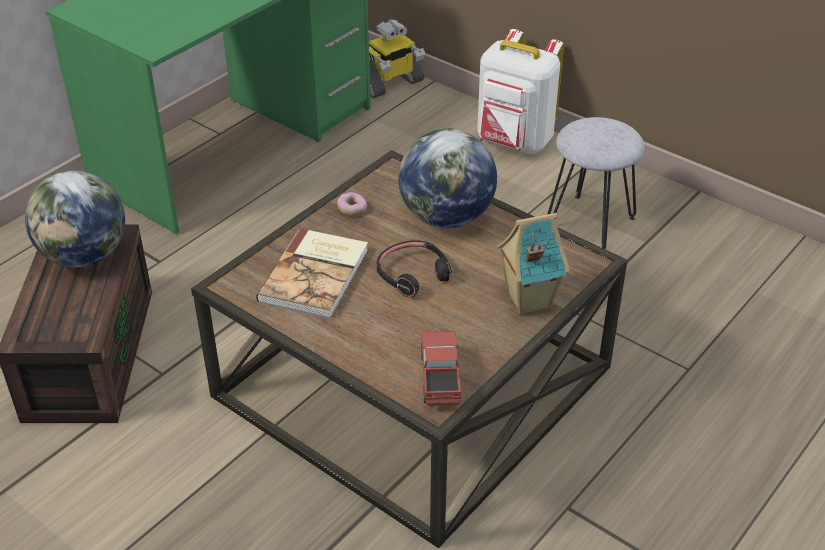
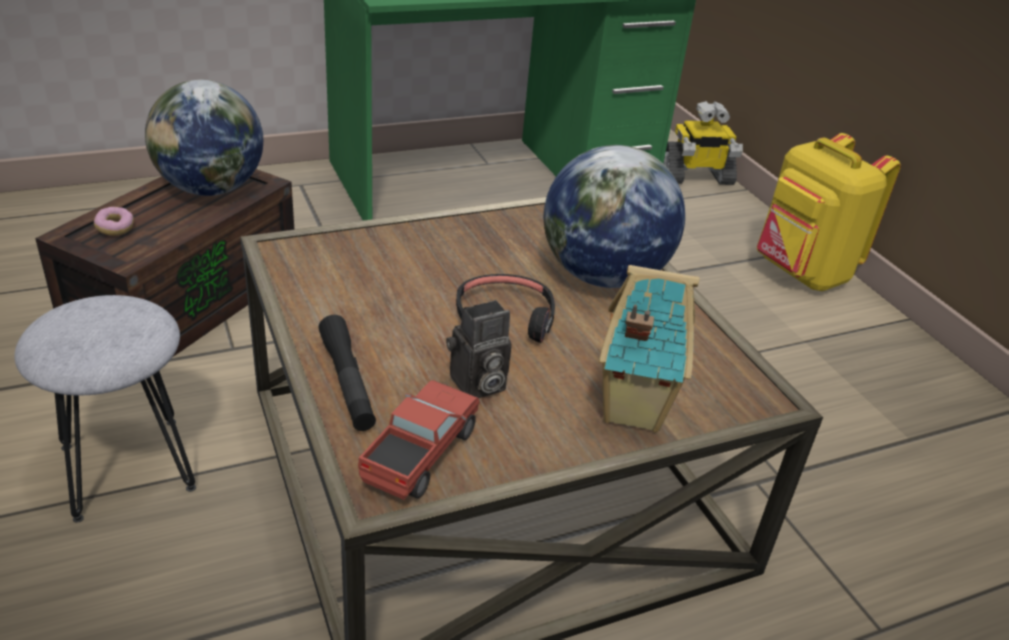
camera: 25 degrees right, 5 degrees down
(317, 275) = (389, 276): book -> none
(352, 210) = (496, 228): donut -> donut (115, 228)
(359, 355) = (347, 382): none -> black flashlight
(433, 325) = (476, 386): none -> camera
(514, 143) = (800, 273): white backpack -> yellow backpack
(589, 222) = (843, 387): grey stool -> grey stool (127, 466)

